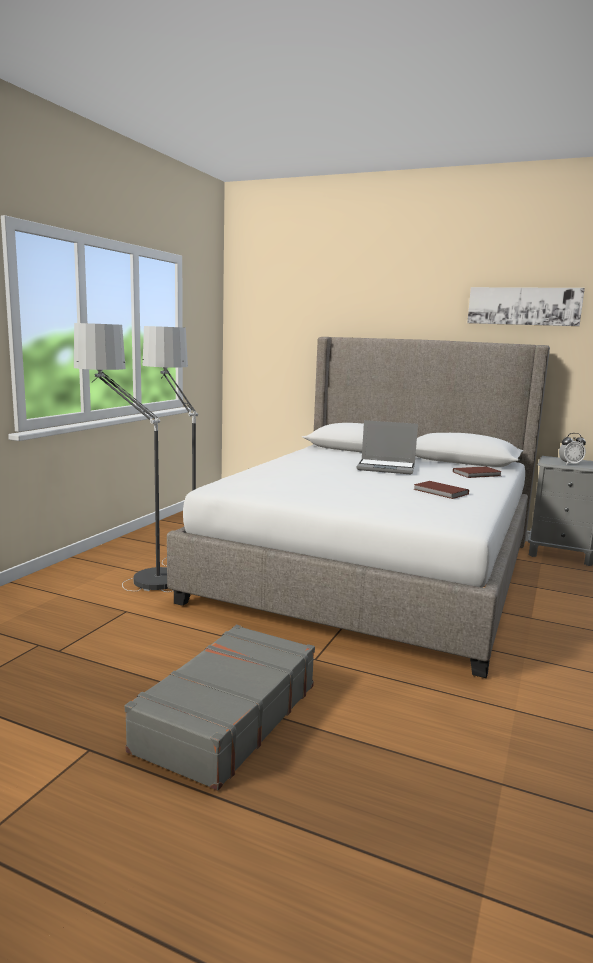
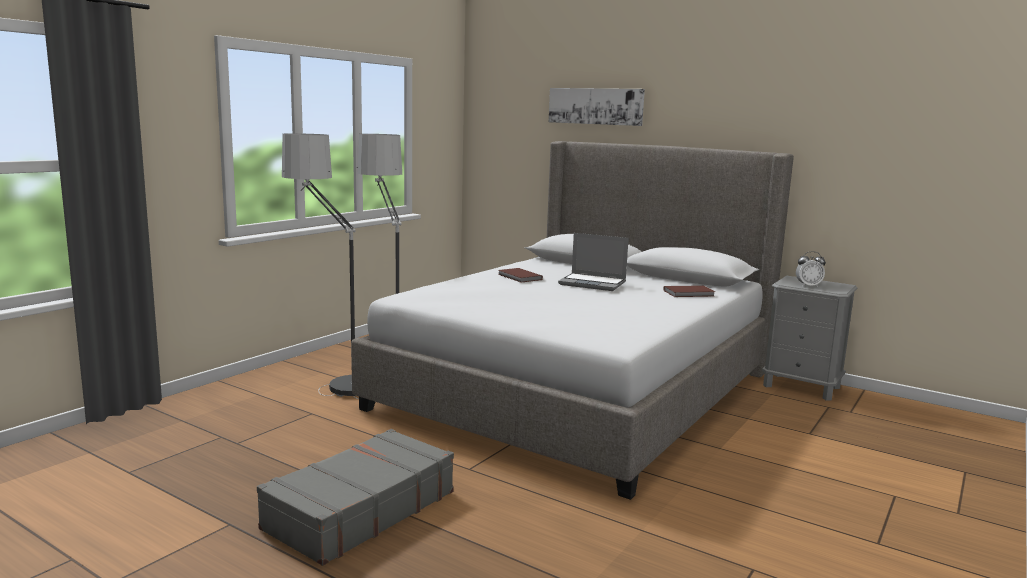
camera: 10 degrees right, 0 degrees up
(440, 492) = (626, 310): brown book -> brown book (519, 277)
(524, 306) = (767, 110): picture -> picture (595, 106)

